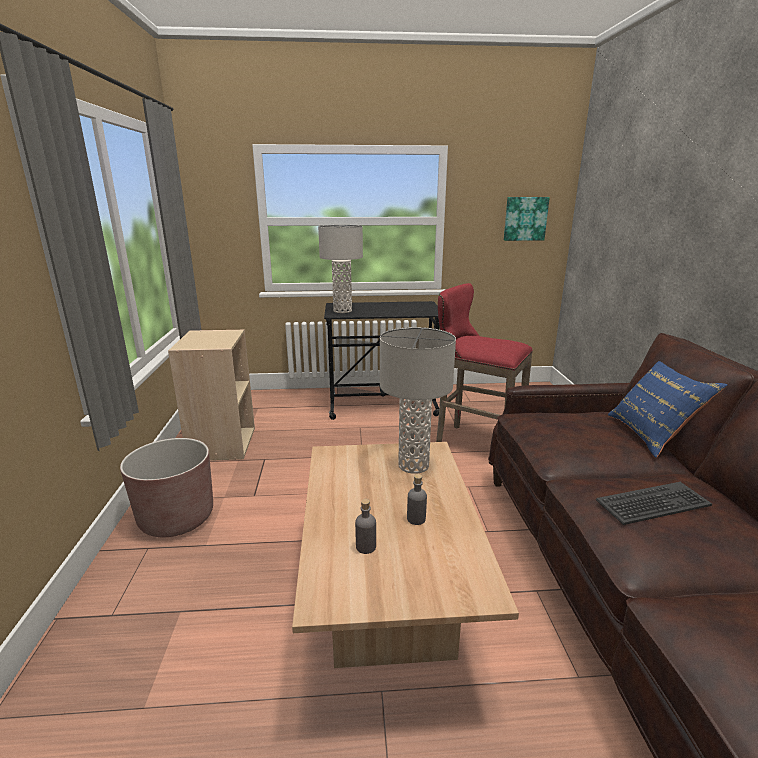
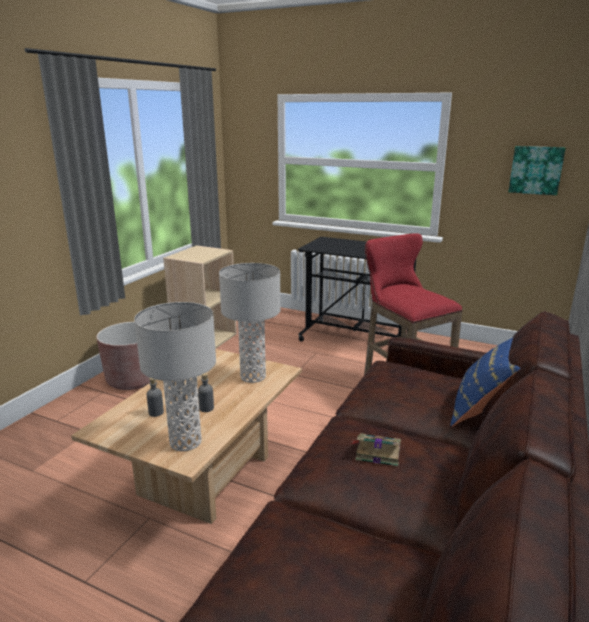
camera: 30 degrees right, 0 degrees up
(342, 311) = (321, 245): white table lamp -> white table lamp (185, 441)
(654, 504) = (376, 452): keyboard -> book

